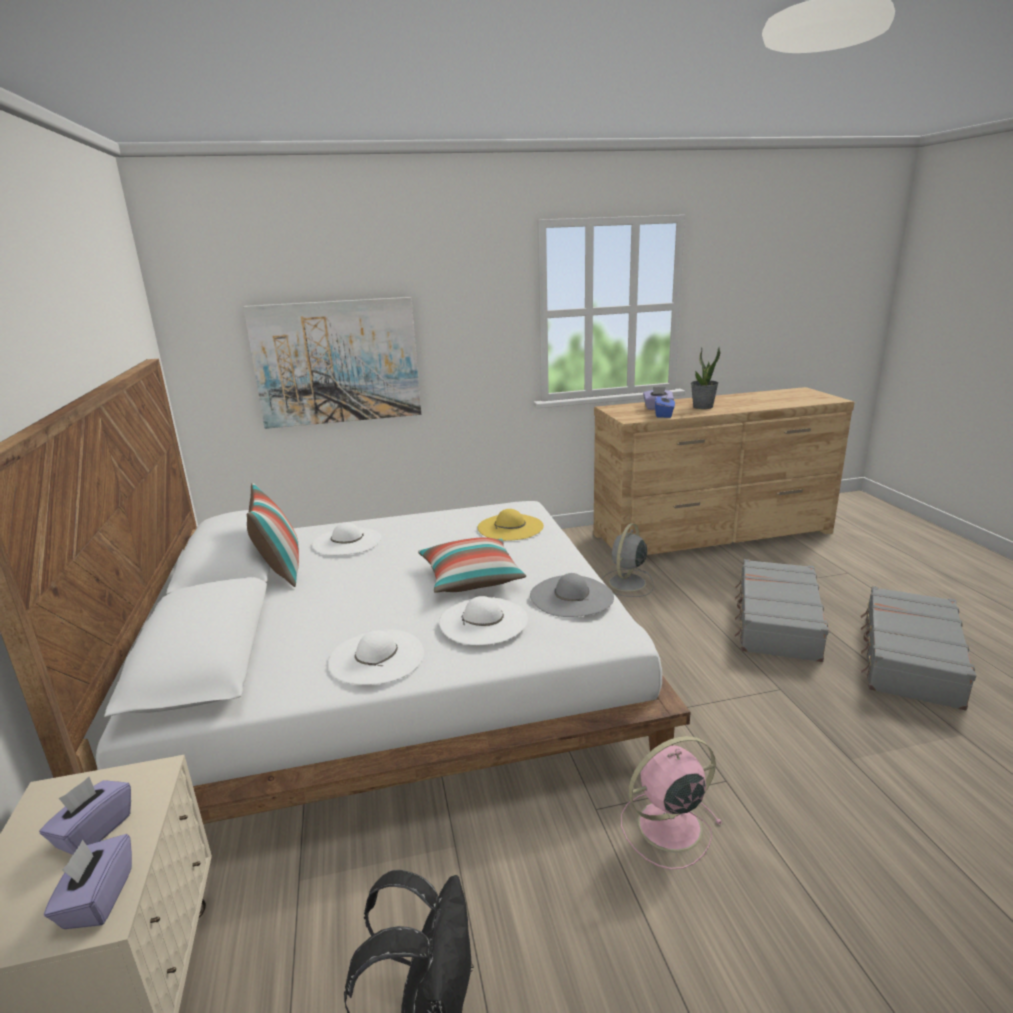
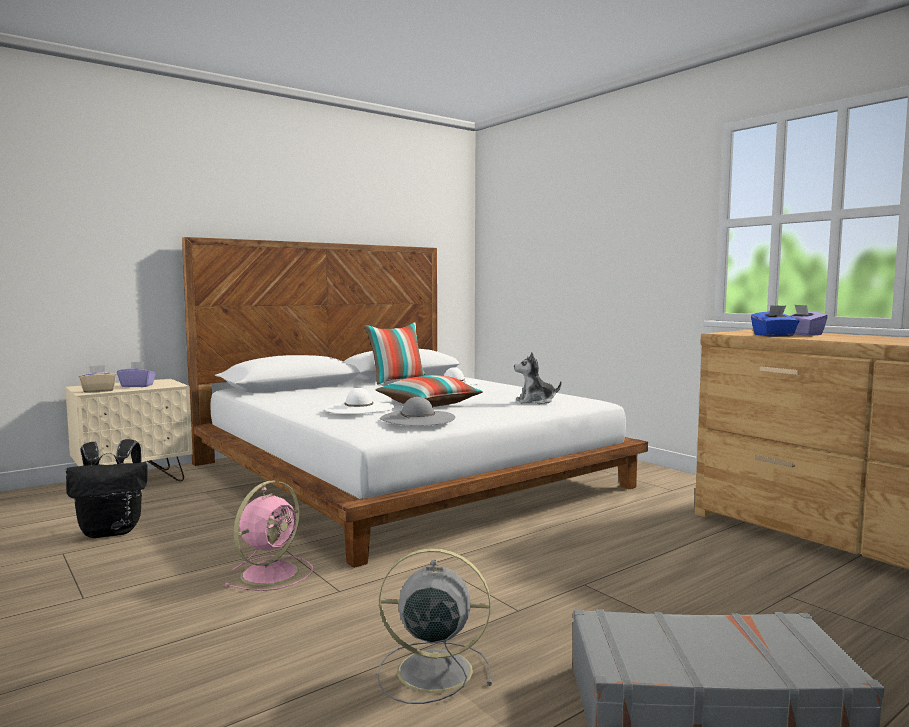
camera: 65 degrees right, 15 degrees down
(97, 899) = (98, 391): purple tissue box -> beige tissue box
(337, 362) = (557, 266): picture -> none
(376, 657) = (302, 402): white hat -> none
(510, 527) = (535, 401): yellow hat -> plush toy
(626, 583) = (652, 521): grey fan -> grey fan (431, 671)
(666, 827) = (271, 572): pink fan -> pink fan turned 75 degrees clockwise
(703, 407) = (857, 338): potted plant -> none
(776, 621) = (682, 603): grey suitcase -> none

